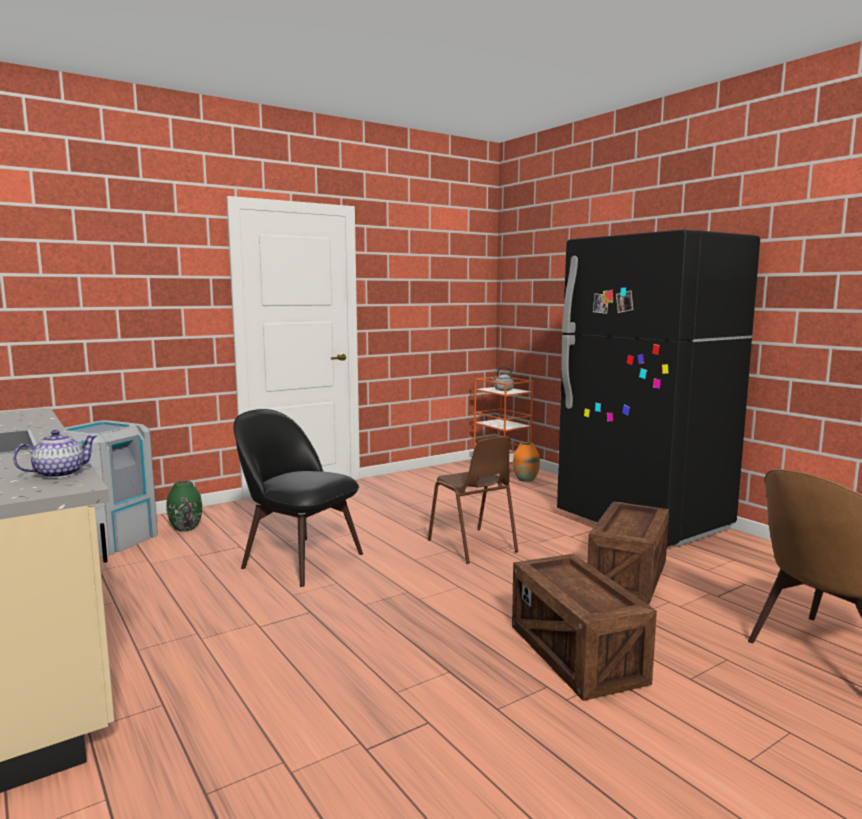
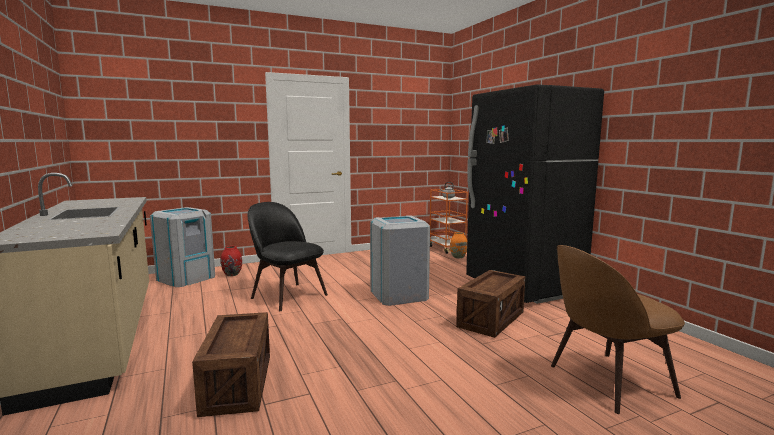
camera: 10 degrees right, 0 degrees up
(58, 474) = (103, 227): teapot -> none
(186, 528) = (232, 274): green vase -> red vase
(472, 546) = (398, 295): brown chair -> grey trash can
(575, 654) = (426, 363): crate -> crate (237, 384)

